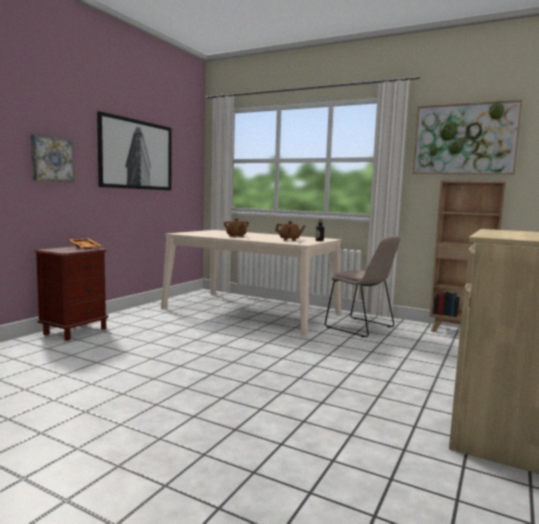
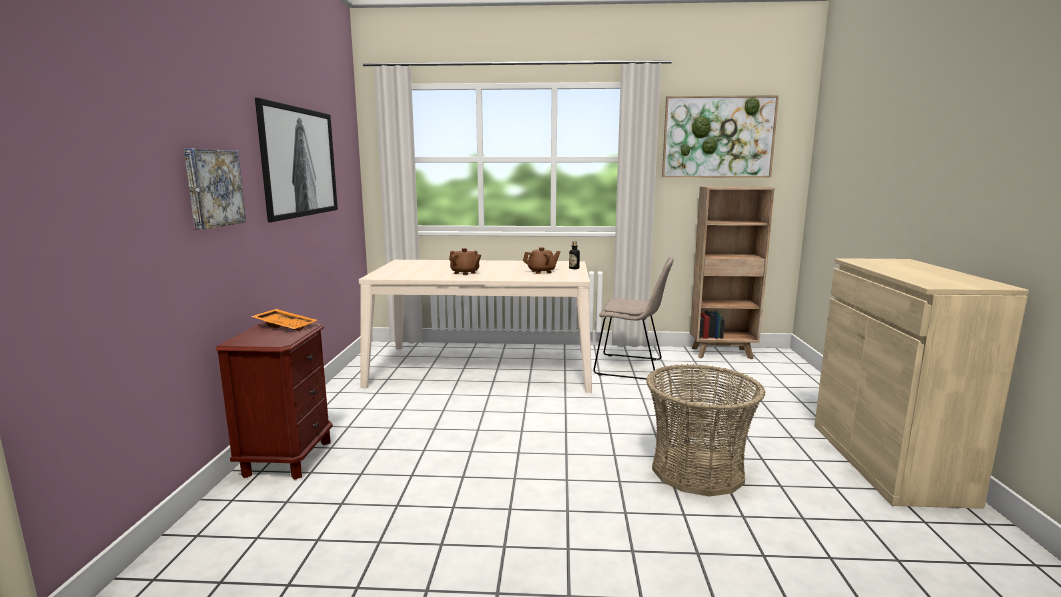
camera: 25 degrees left, 5 degrees up
(312, 390) = (697, 470): none -> basket

